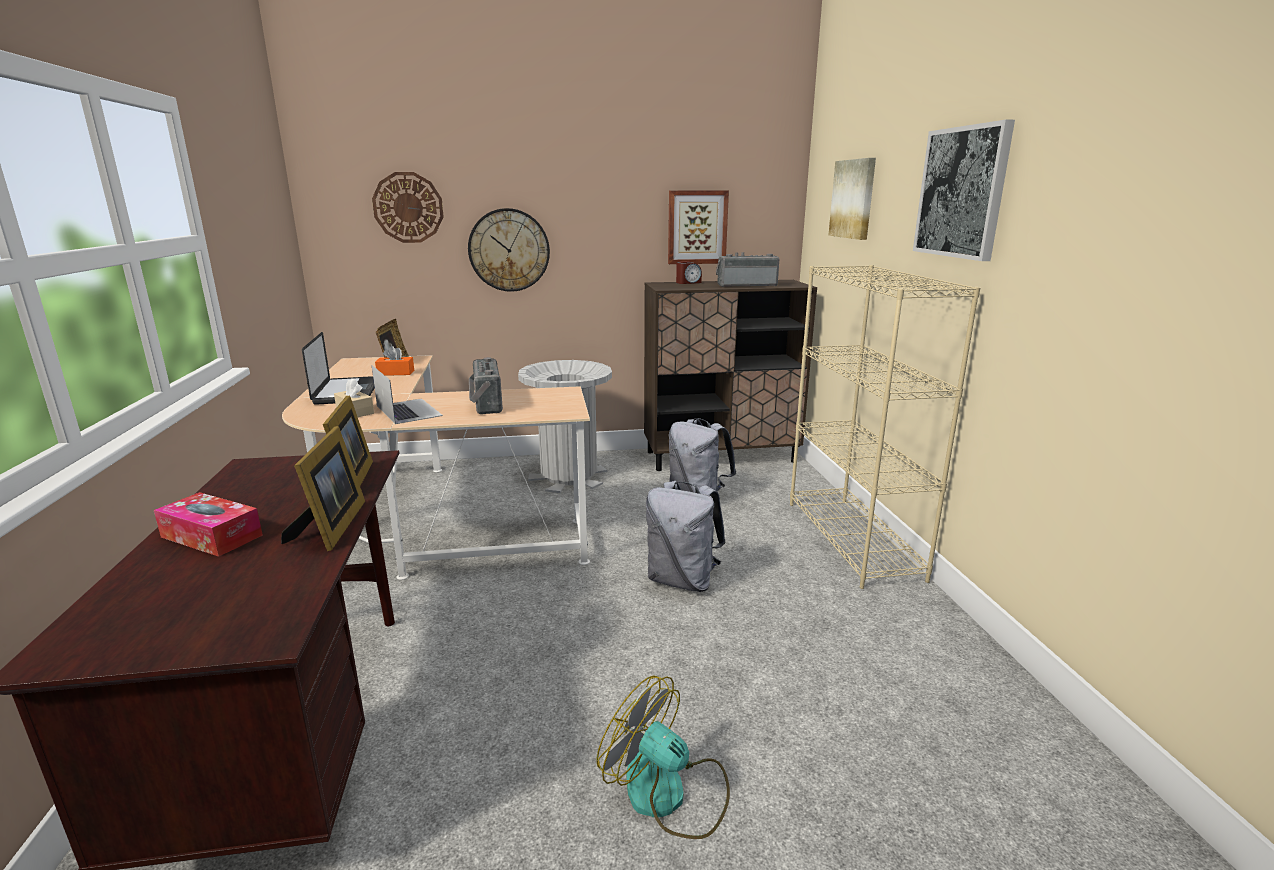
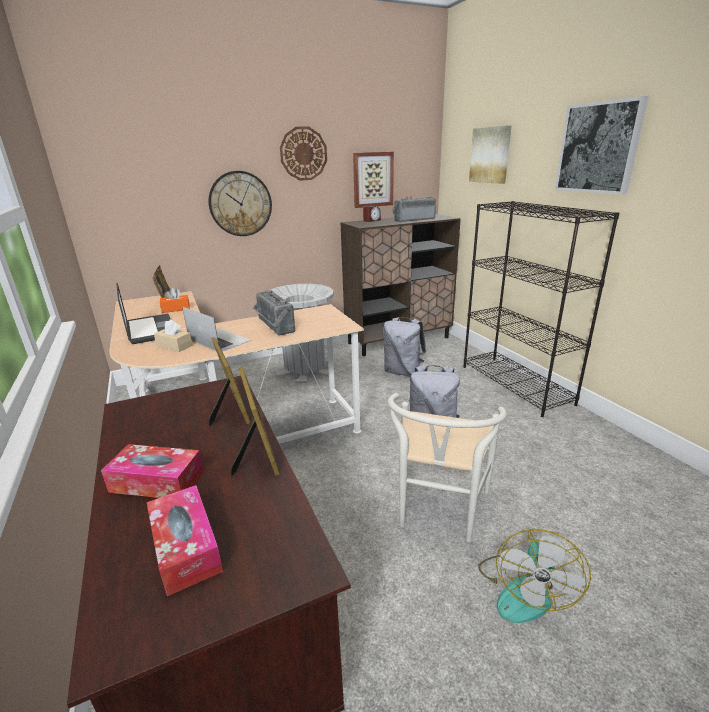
camera: 15 degrees left, 5 degrees up
(182, 595) = (186, 547): none -> tissue box
(408, 207) = (157, 173): wall clock -> wall clock (303, 154)
(621, 678) = (438, 512): none -> white chair
(668, 794) = (523, 589): fan -> fan turned 90 degrees counterclockwise
(853, 539) = (516, 385): beige bookcase -> black bookcase

